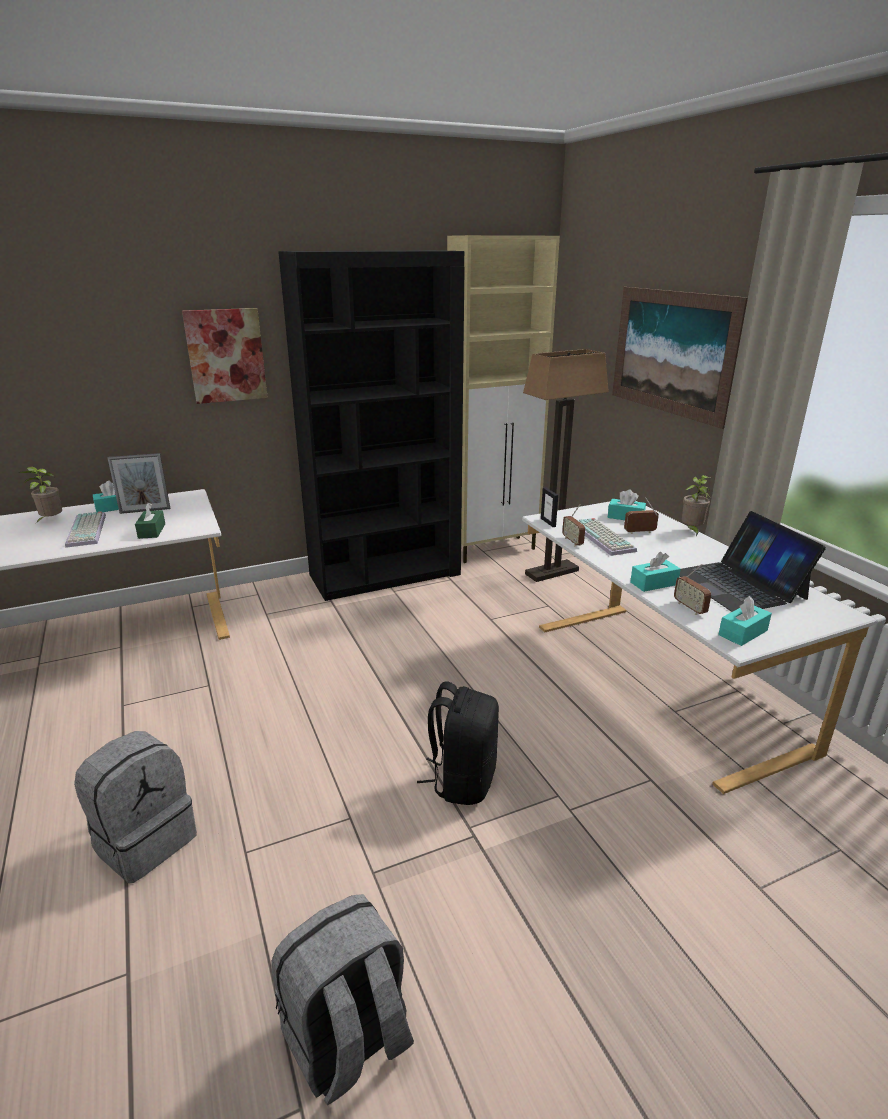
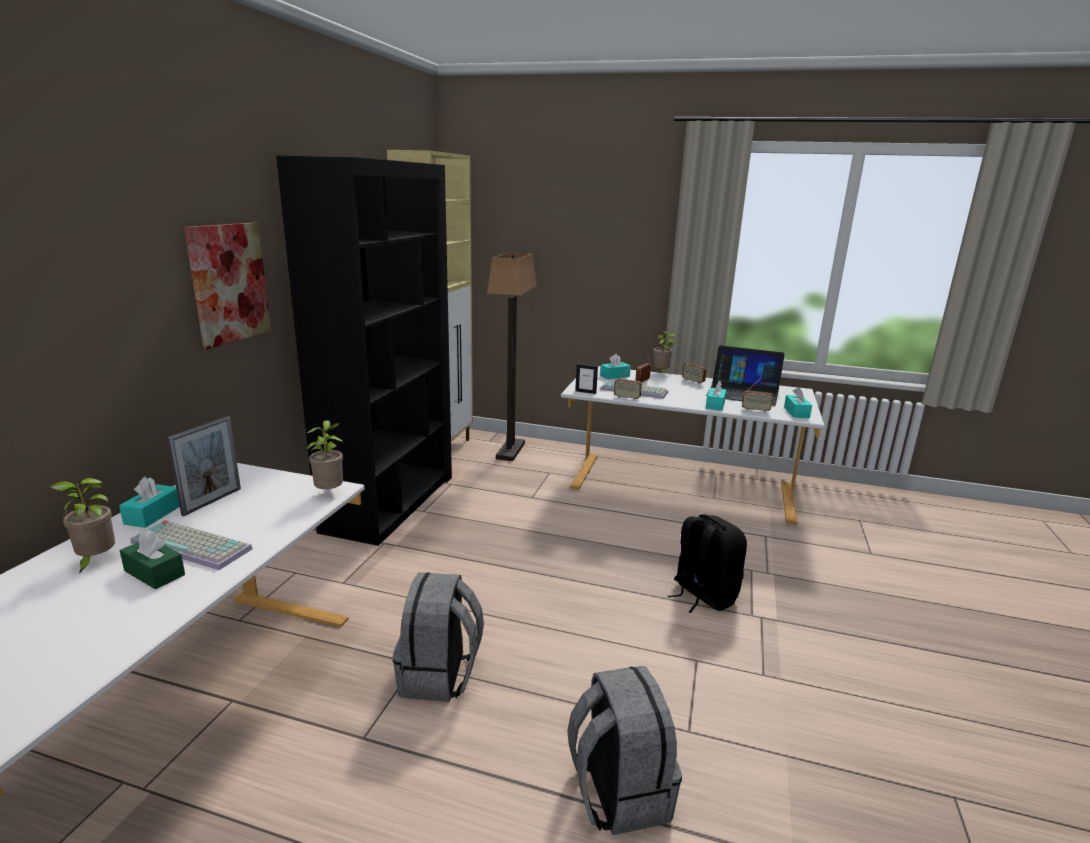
camera: 50 degrees left, 5 degrees down
(152, 531) = (286, 512): green tissue box -> green tissue box (154, 573)
(194, 529) = (330, 493): none -> potted plant
(348, 1042) = (909, 752): grey backpack -> grey backpack (439, 675)
(672, 352) = (597, 248): picture -> none
(706, 551) = (693, 381): none -> radio

